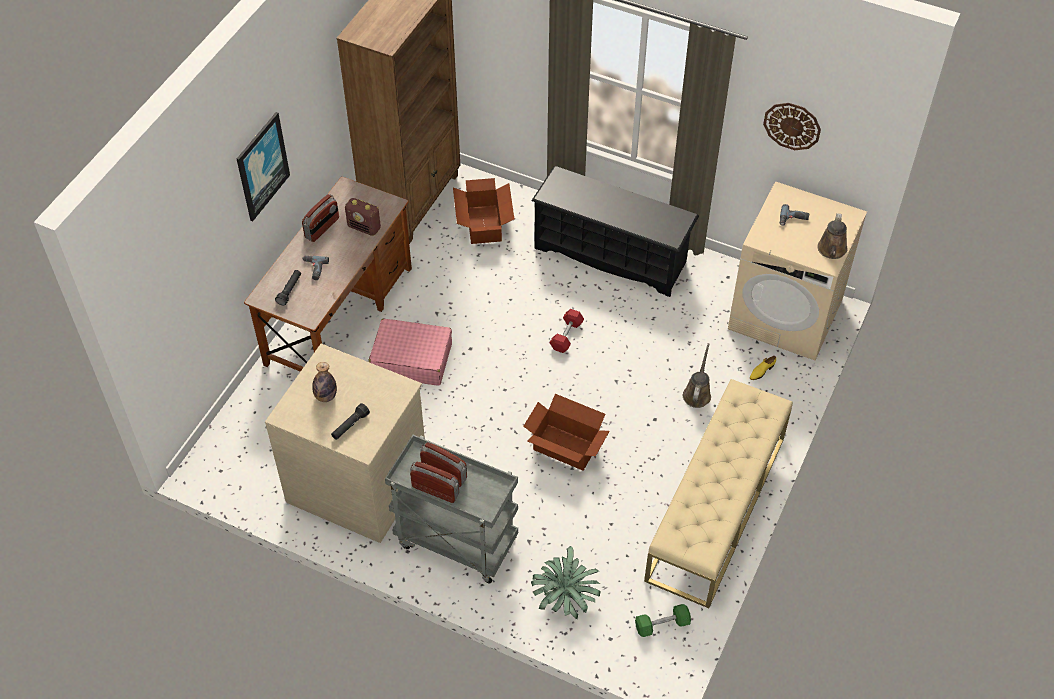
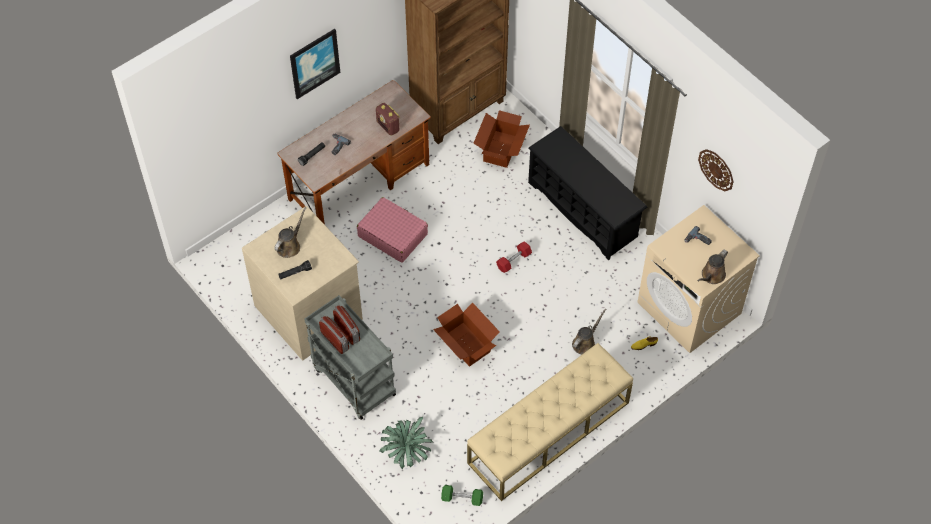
camera: 25 degrees right, 5 degrees up
(322, 228) = (358, 116): radio -> none
(326, 396) = (290, 245): bottle -> brown watering can

